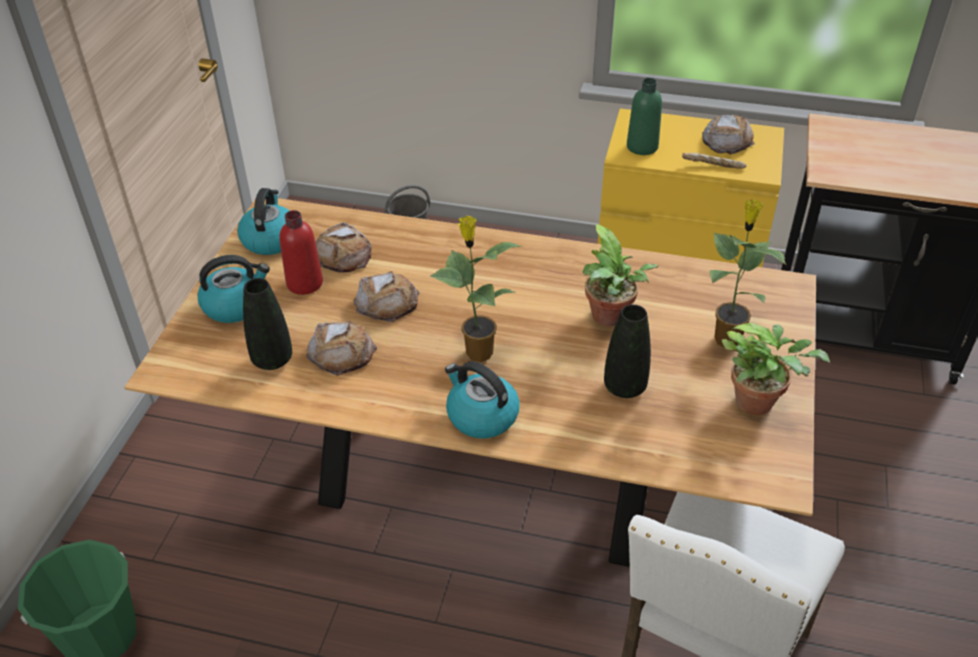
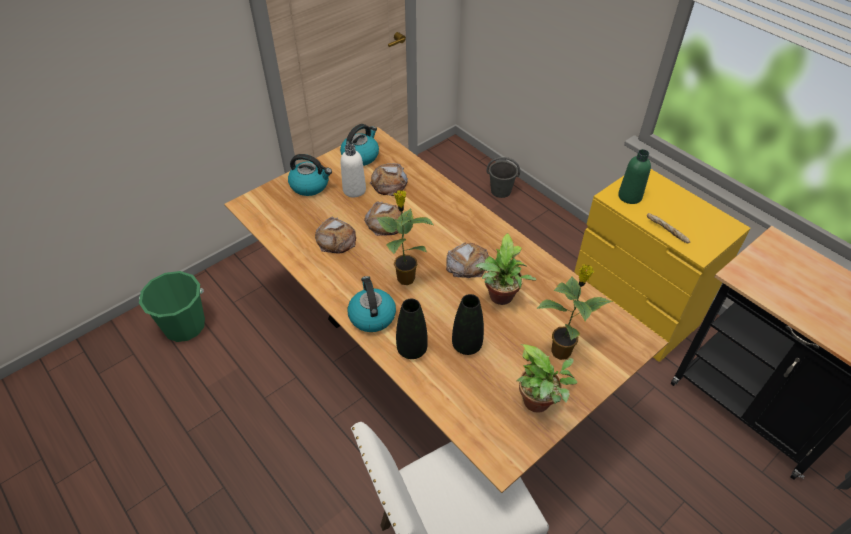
camera: 35 degrees right, 5 degrees up
(272, 359) = (300, 225): black vase -> black vase (412, 349)
(304, 283) = (354, 190): red bottle -> white bottle
(727, 140) = (696, 218): bread -> bread (467, 263)

